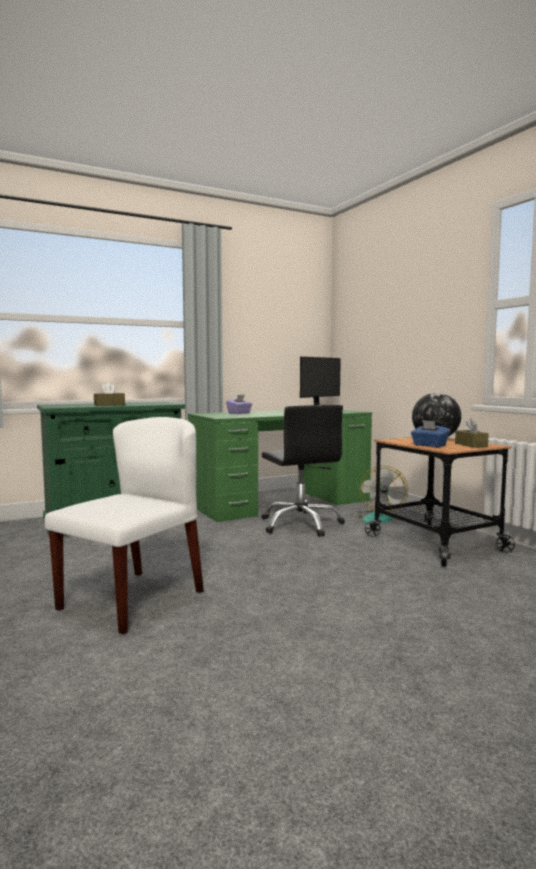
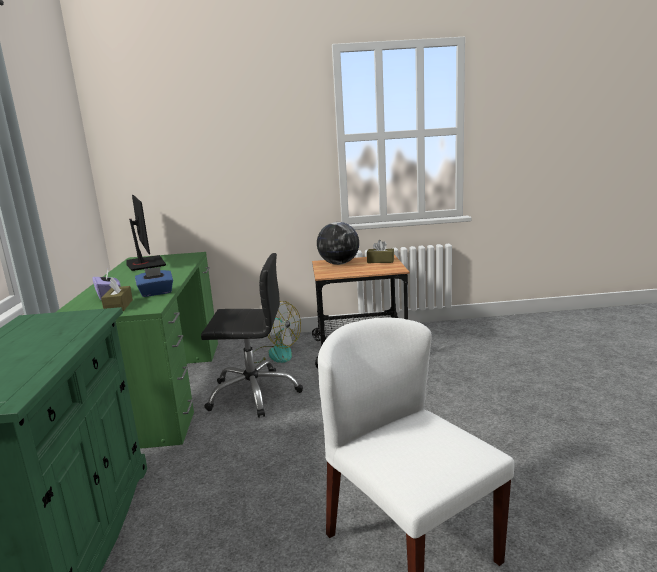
camera: 65 degrees left, 10 degrees up
(109, 405) = (46, 353): brown tissue box -> brown tissue box (118, 306)
(429, 445) = (371, 270): blue tissue box -> blue tissue box (156, 293)

